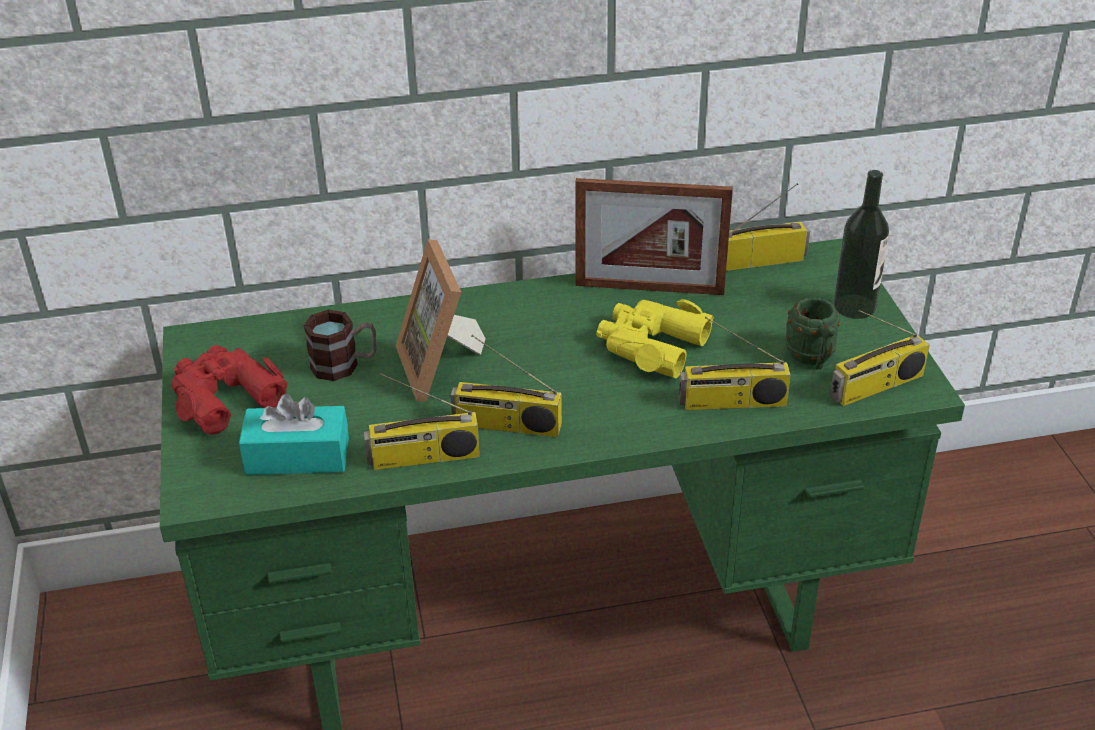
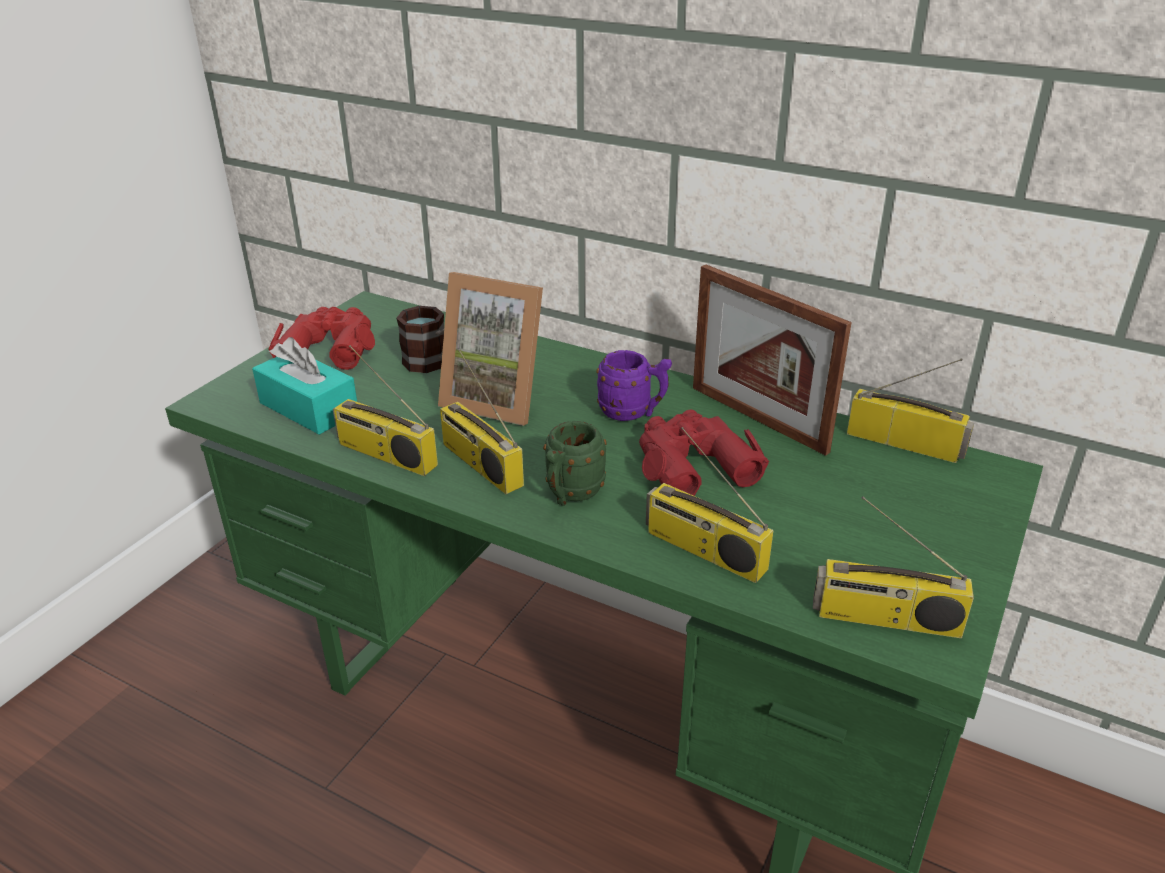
camera: 40 degrees right, 5 degrees down
(443, 367) = (498, 398): picture frame -> picture frame turned 90 degrees counterclockwise
(560, 327) = (633, 413): none -> purple mug
(651, 346) = (693, 464): yellow binoculars -> red binoculars
(812, 359) = (844, 555): green mug -> green mug (570, 494)
(854, 306) = (962, 530): bottle -> none

